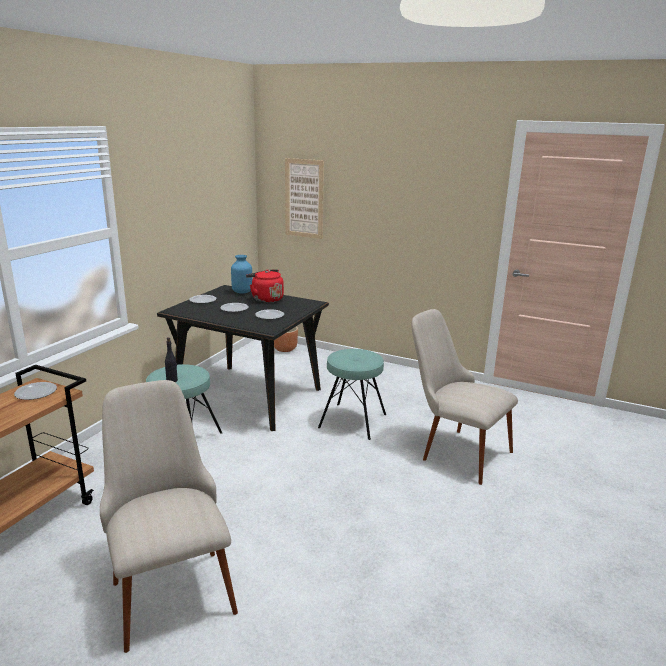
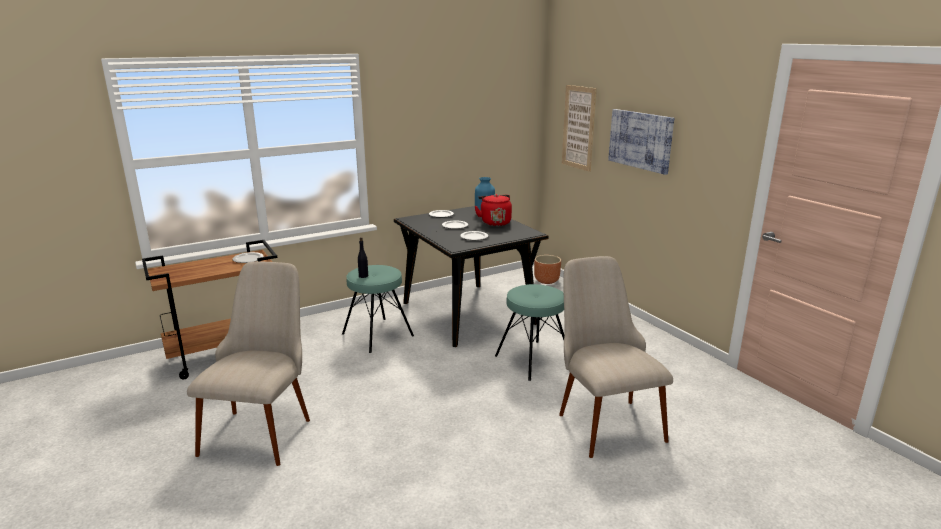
camera: 35 degrees right, 0 degrees up
(380, 205) = (640, 140): none -> picture

